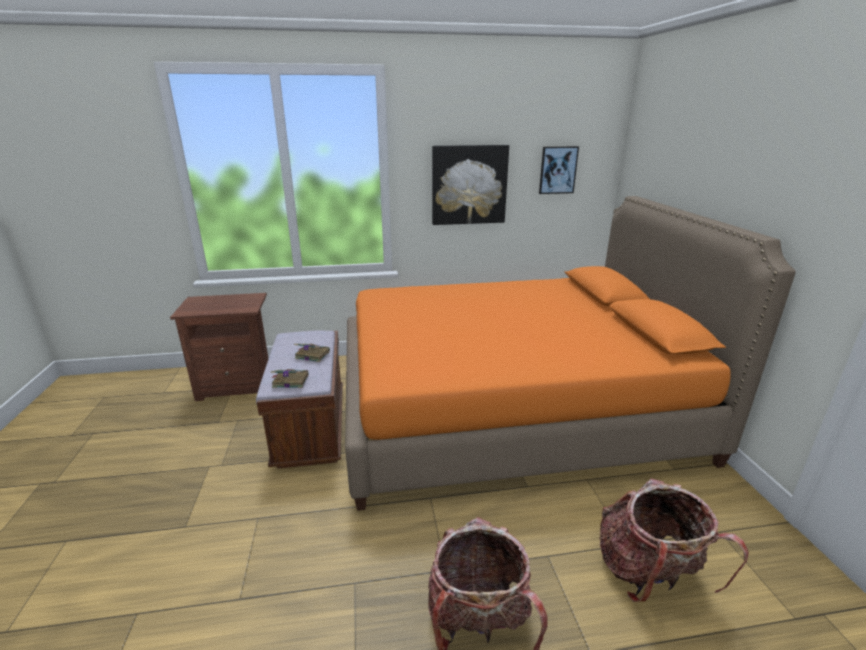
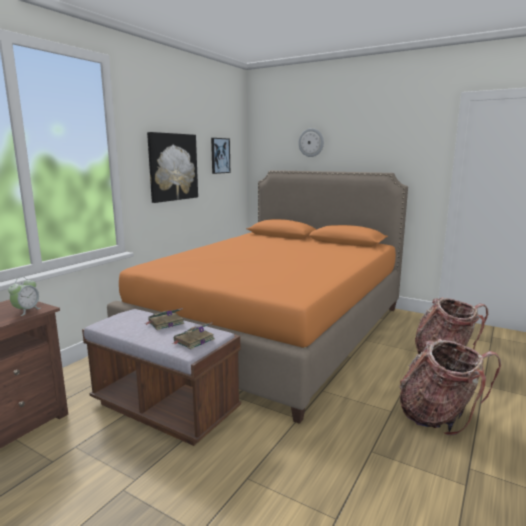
camera: 50 degrees left, 10 degrees down
(240, 307) = (26, 311): none -> alarm clock
(685, 161) = (311, 142): none -> wall clock

